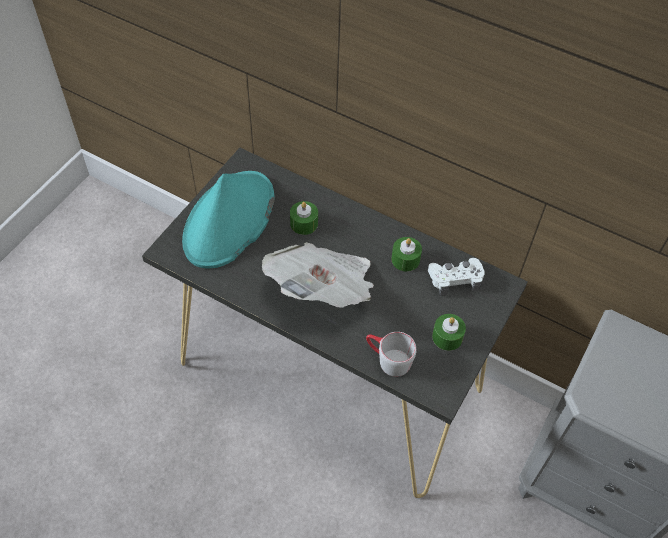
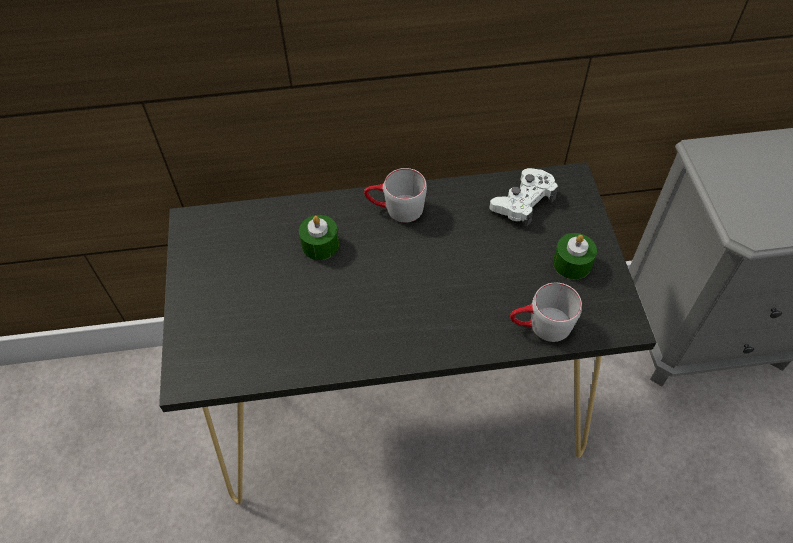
camera: 35 degrees left, 0 degrees up
(229, 220) = (232, 295): turquoise hat -> none
(323, 290) = (407, 300): newspaper -> none
(369, 231) = (395, 209): none -> grey mug
(405, 259) = (459, 214): green candle -> none

